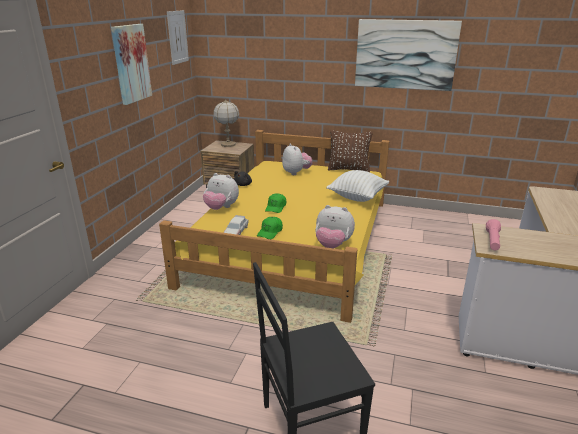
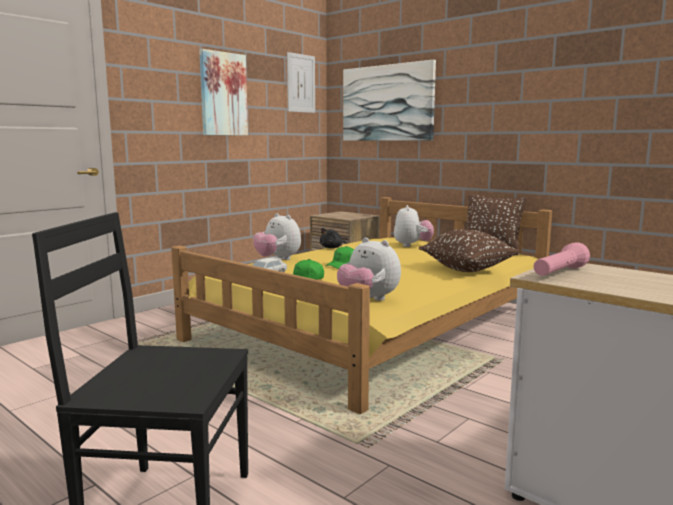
camera: 25 degrees right, 15 degrees down
(228, 144) = (348, 214): table lamp -> none
(357, 197) = (467, 269): white pillow -> brown pillow
(405, 54) = (574, 84): picture -> picture (387, 103)

